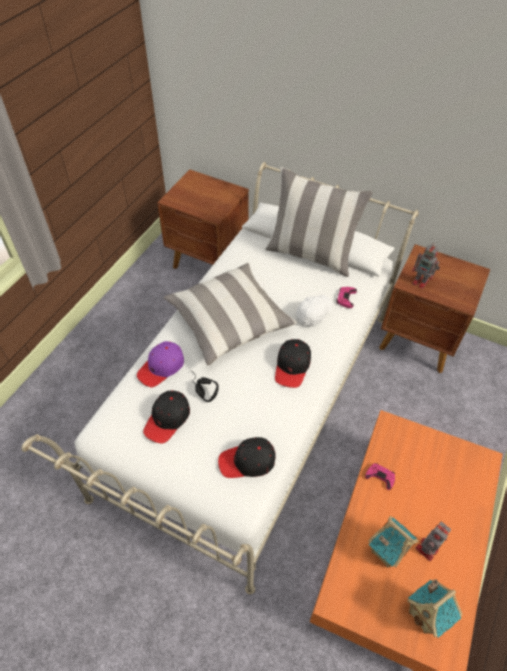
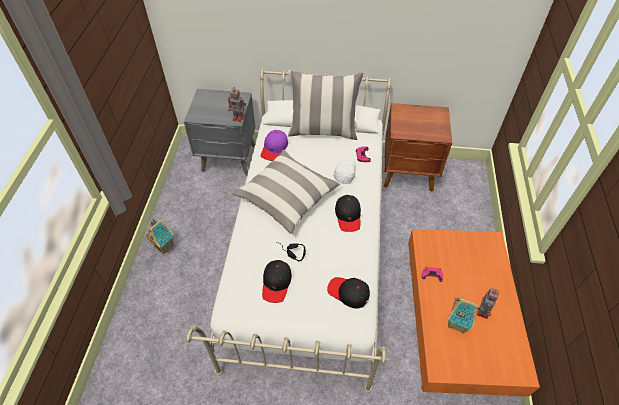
camera: 20 degrees left, 0 degrees up
(161, 367) = (253, 247): purple cap -> purple cap (274, 148)
(210, 262) = (229, 159): brown nightstand -> grey nightstand
(247, 461) = (348, 293): black cap -> black cap turned 60 degrees clockwise
(421, 282) = (407, 129): toy robot -> toy robot (239, 118)
(426, 615) = (499, 355): toy house -> toy house (164, 246)

